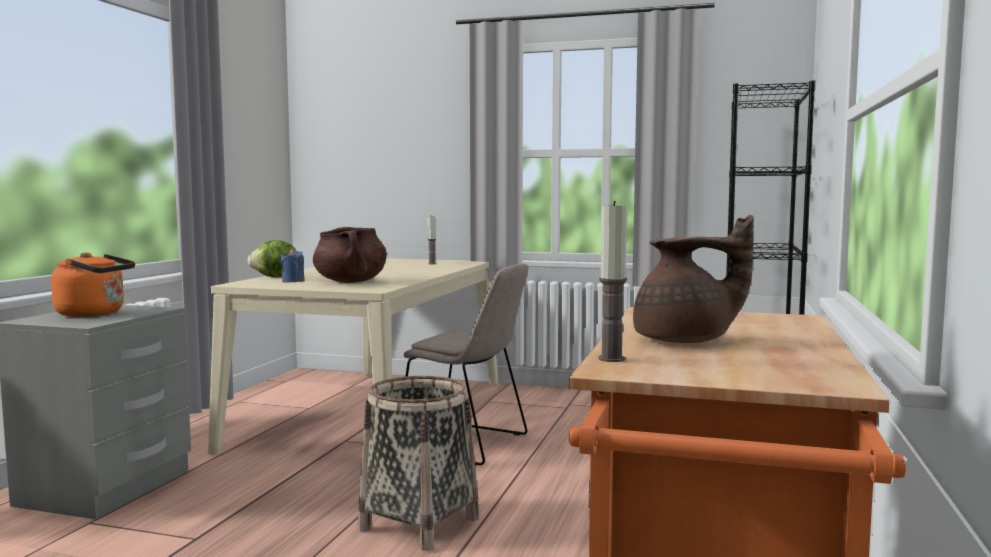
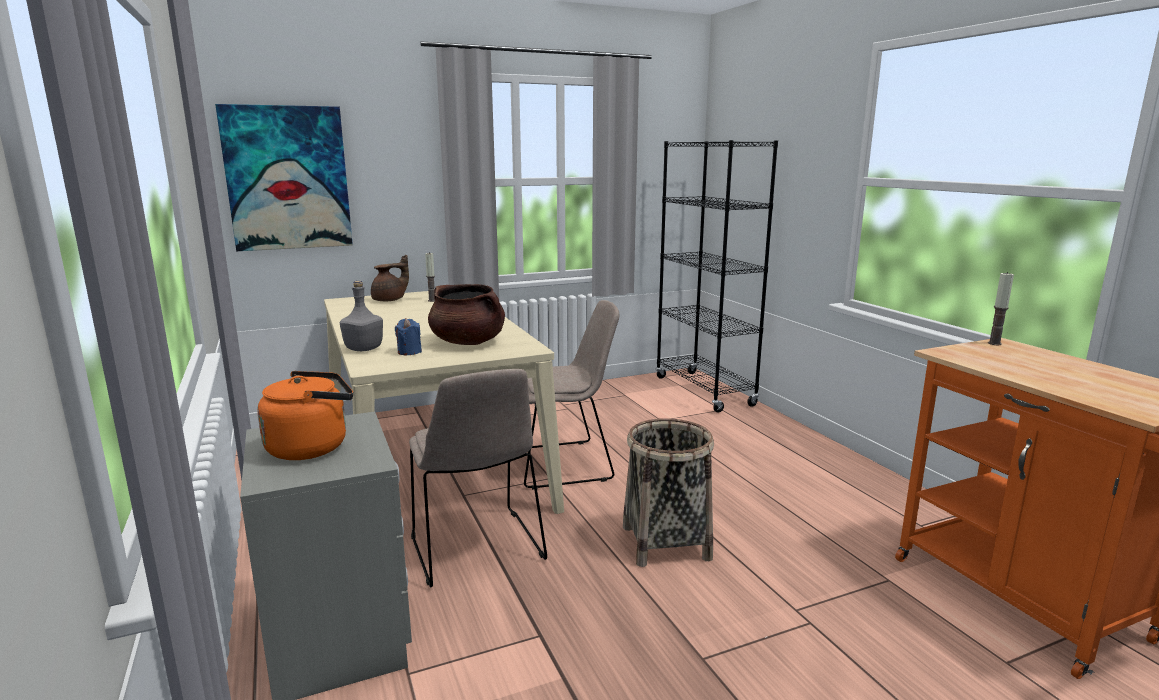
camera: 40 degrees left, 10 degrees up
(275, 277) = (364, 349): lettuce -> grey bottle
(276, 475) = (477, 550): none -> beige chair
(350, 149) = (287, 178): none -> picture
(611, 359) = (1108, 405): candle -> candle (994, 343)
(686, 341) = (1062, 379): brown teapot -> brown teapot (390, 300)

